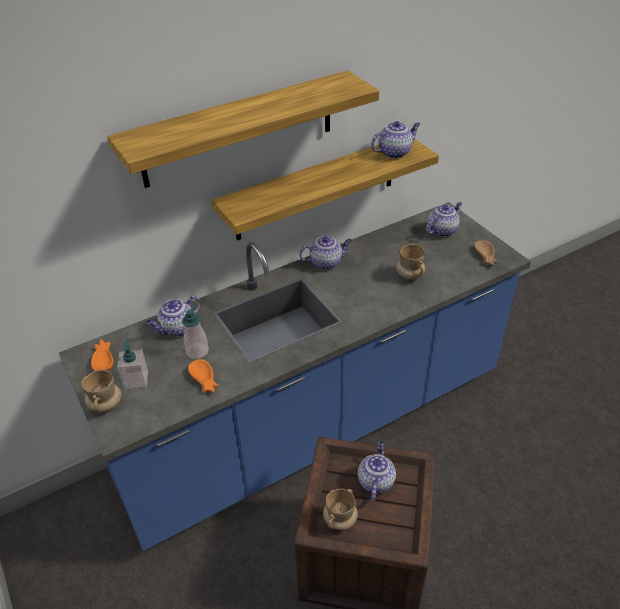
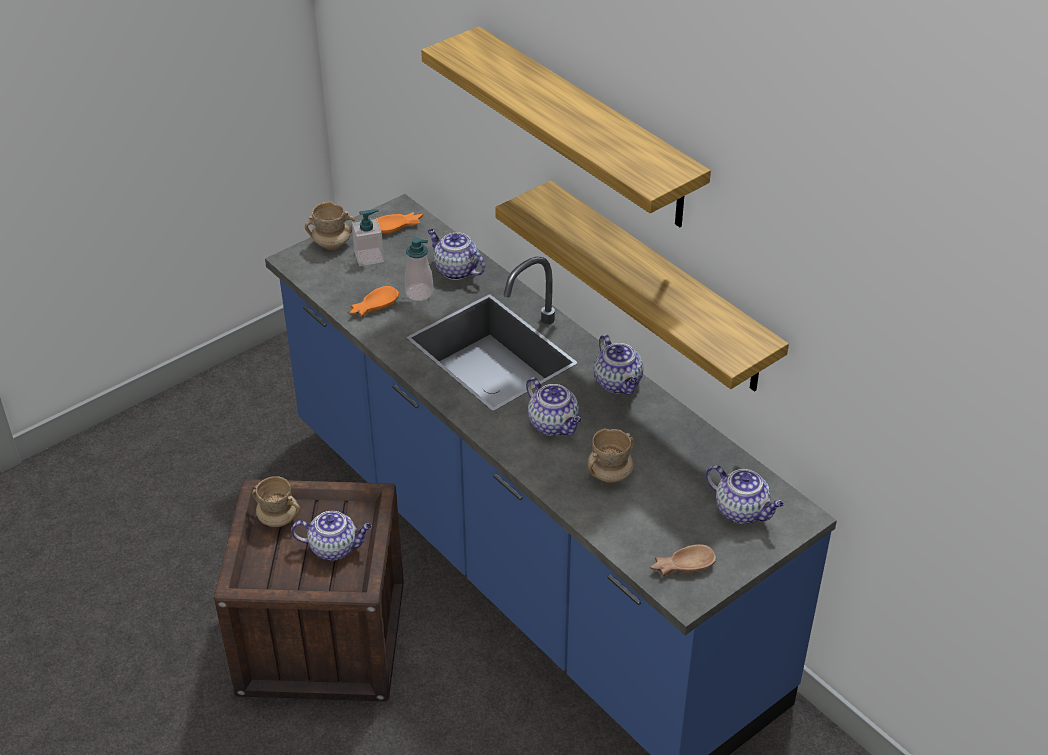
camera: 80 degrees right, 0 degrees up
(395, 152) = (722, 329): teapot -> teapot (554, 425)

